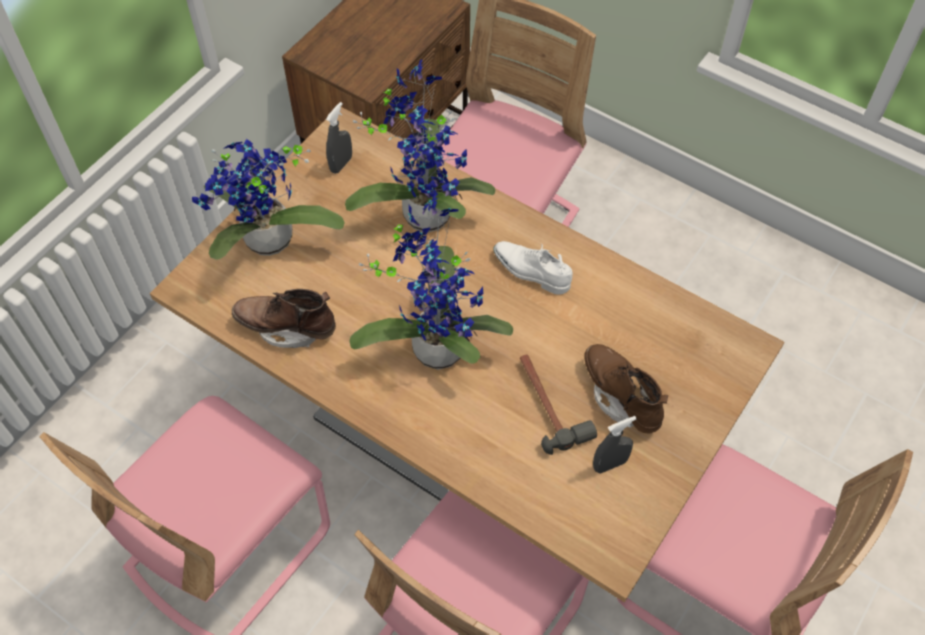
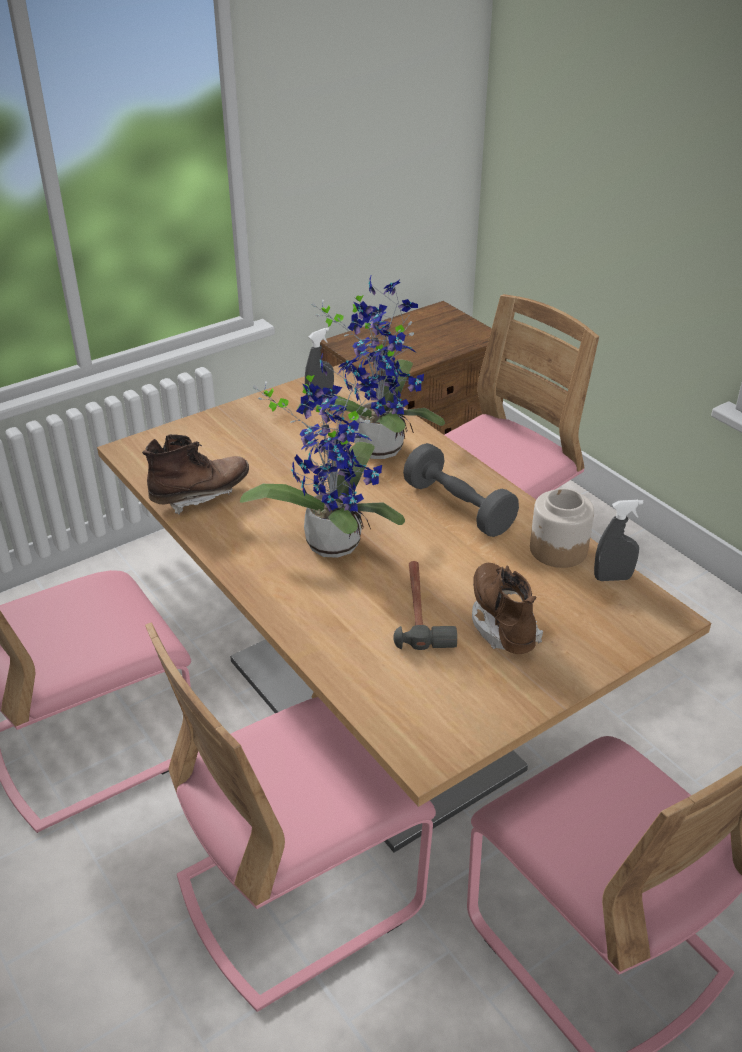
camera: 20 degrees right, 20 degrees down
(267, 244) = (220, 437): potted plant -> none
(287, 327) = (200, 495): brown boot -> brown boot turned 120 degrees clockwise
(531, 271) = (458, 507): white shoe -> grey dumbbell
(610, 464) = (461, 675): grey spray bottle -> grey spray bottle (612, 578)
(635, 296) = (558, 549): none -> jar

